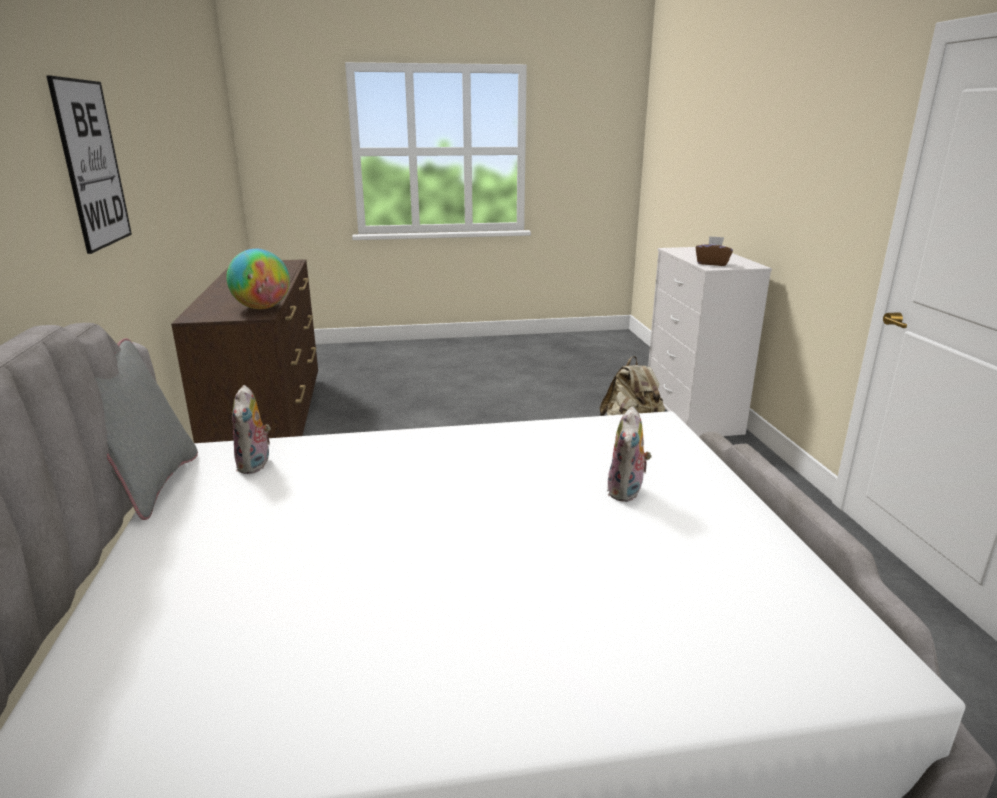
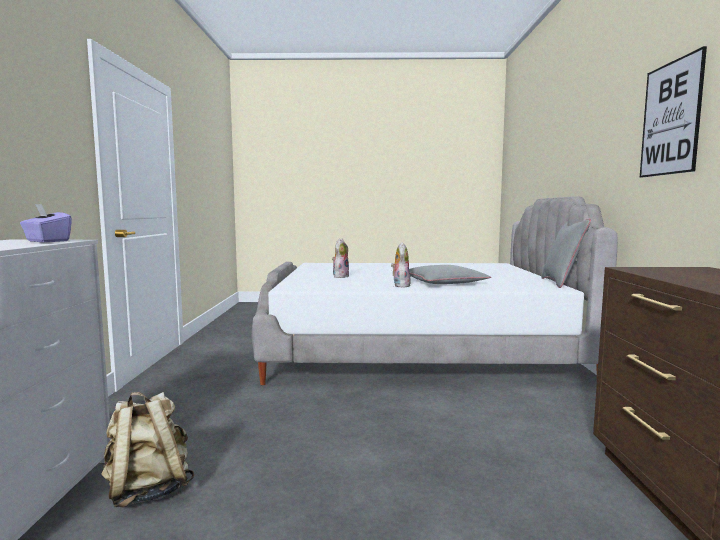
camera: 170 degrees left, 15 degrees down
(255, 465) = (519, 285): plush toy -> plush toy (400, 285)
(262, 308) = (653, 272): globe -> none
(396, 469) = (444, 282): none -> grey pillow
(712, 263) = (47, 241): brown tissue box -> purple tissue box

